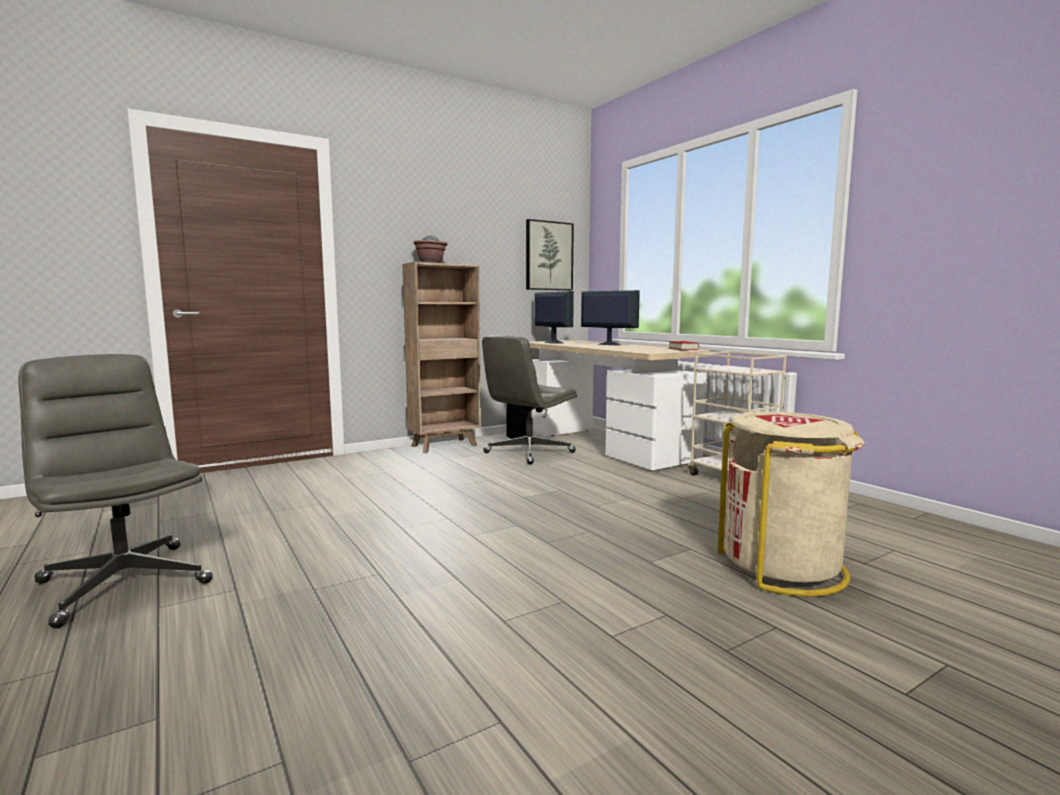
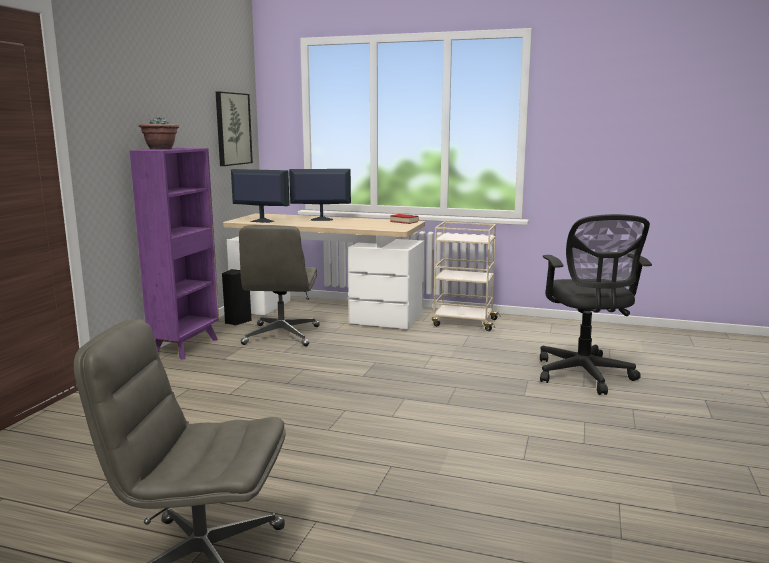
camera: 40 degrees left, 5 degrees up
(445, 446) = (186, 346): brown bookcase -> purple bookcase
(782, 567) = (584, 376): beige trash can -> black office chair

